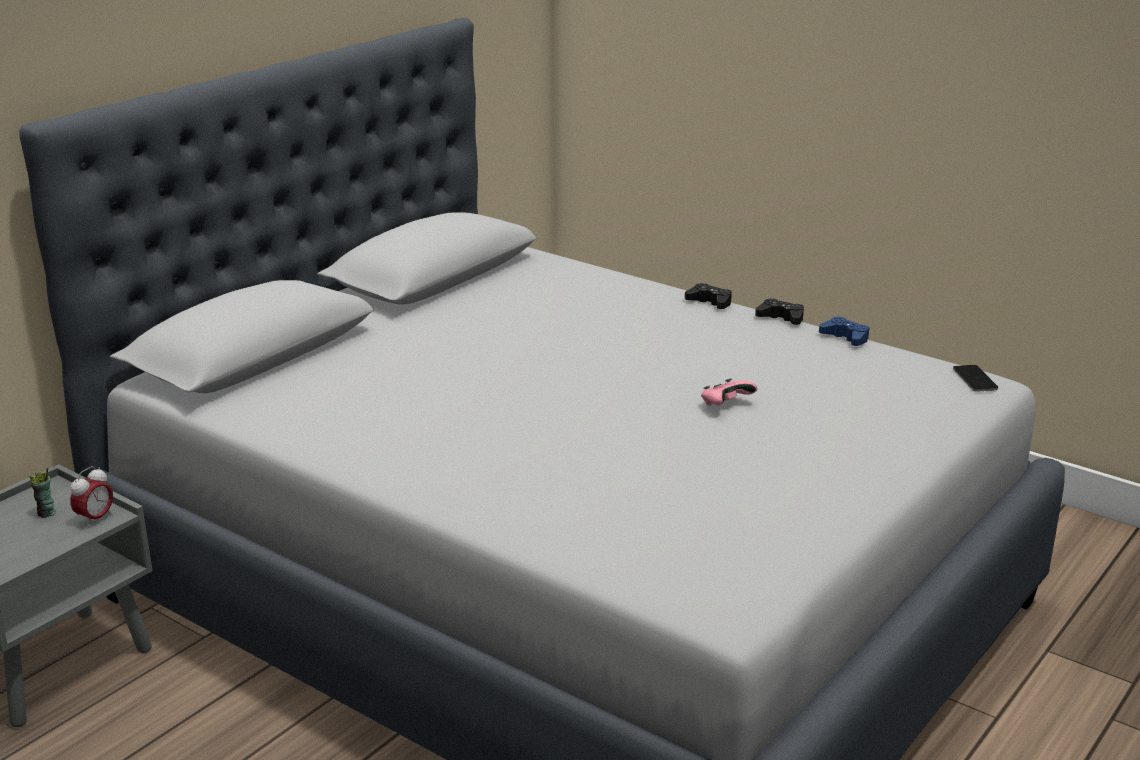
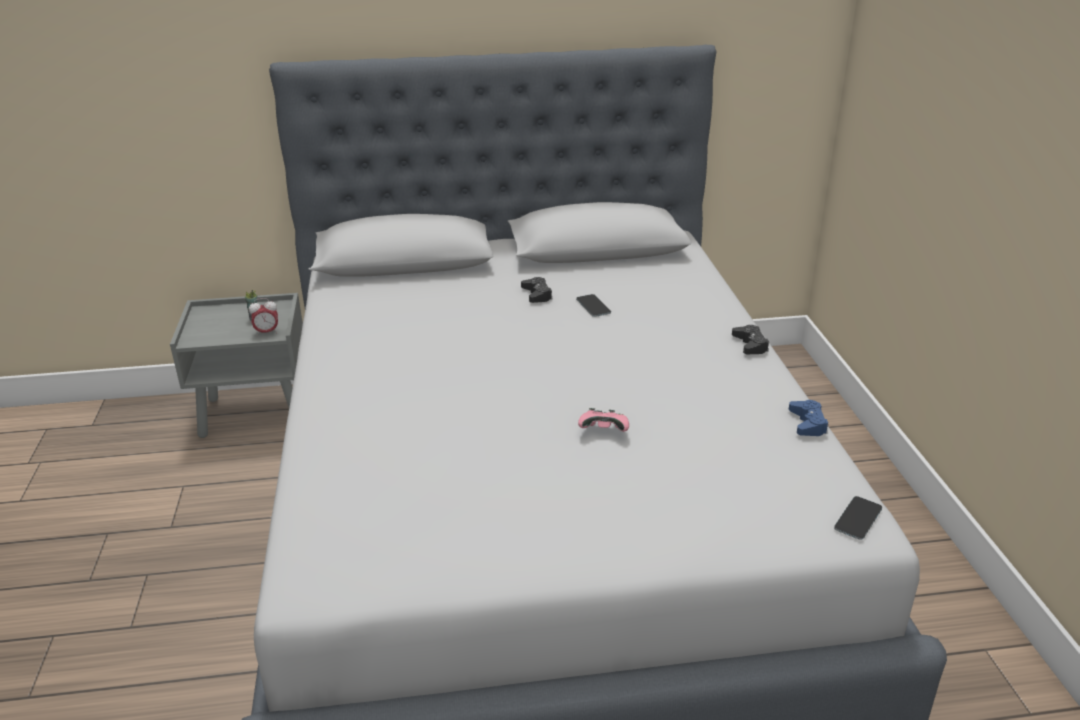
camera: 45 degrees right, 5 degrees up
(529, 322) = (593, 306): none -> phone
(781, 318) = (784, 382): black game controller -> black game controller (537, 295)

